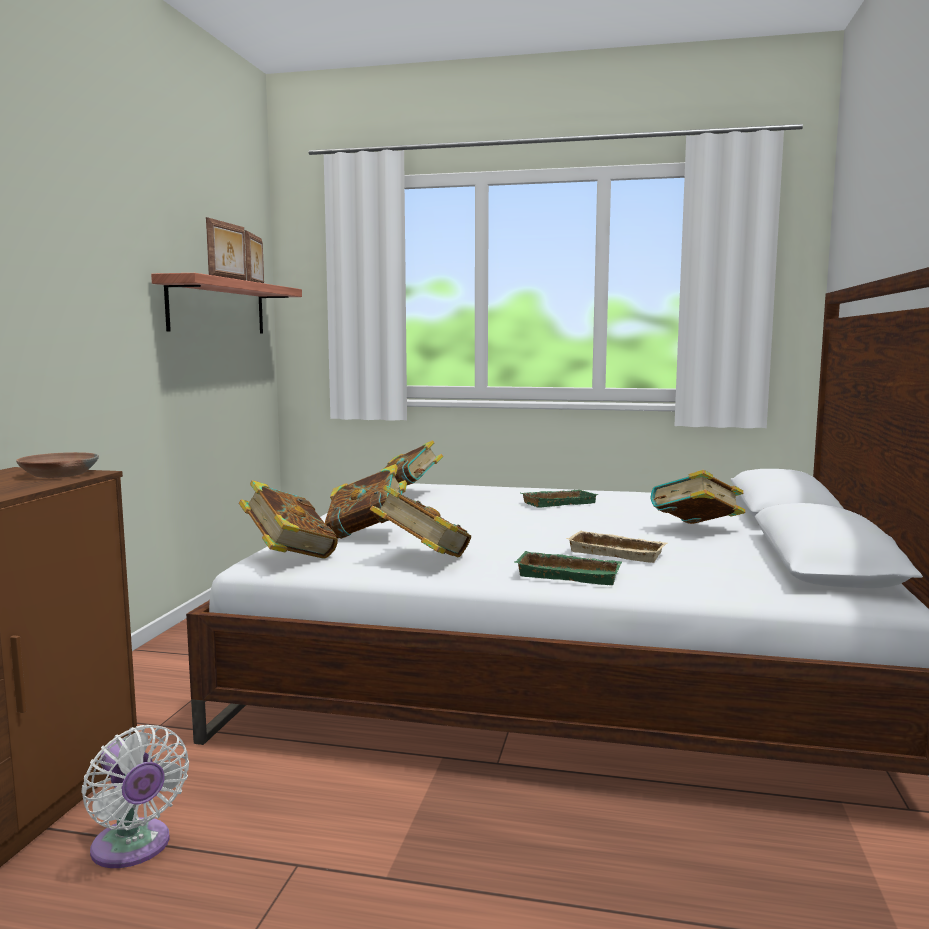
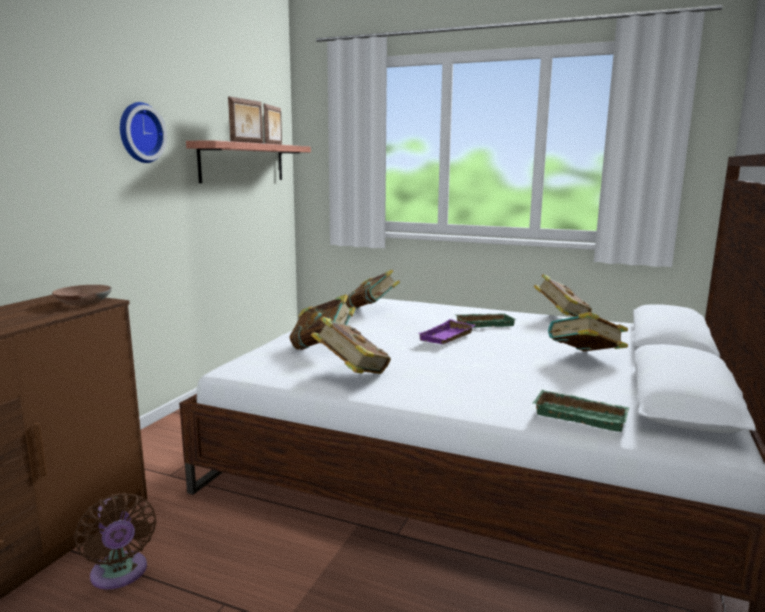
camera: 10 degrees right, 5 degrees up
(96, 259) = (139, 133): none -> wall clock
(133, 848) = (120, 574): white fan -> brown fan
(289, 556) = (256, 364): book -> book (561, 317)
(522, 517) = (448, 337): none -> purple tray
(570, 574) = (459, 397): green tray -> green tray (581, 415)
(618, 552) = (508, 377): beige tray -> none

